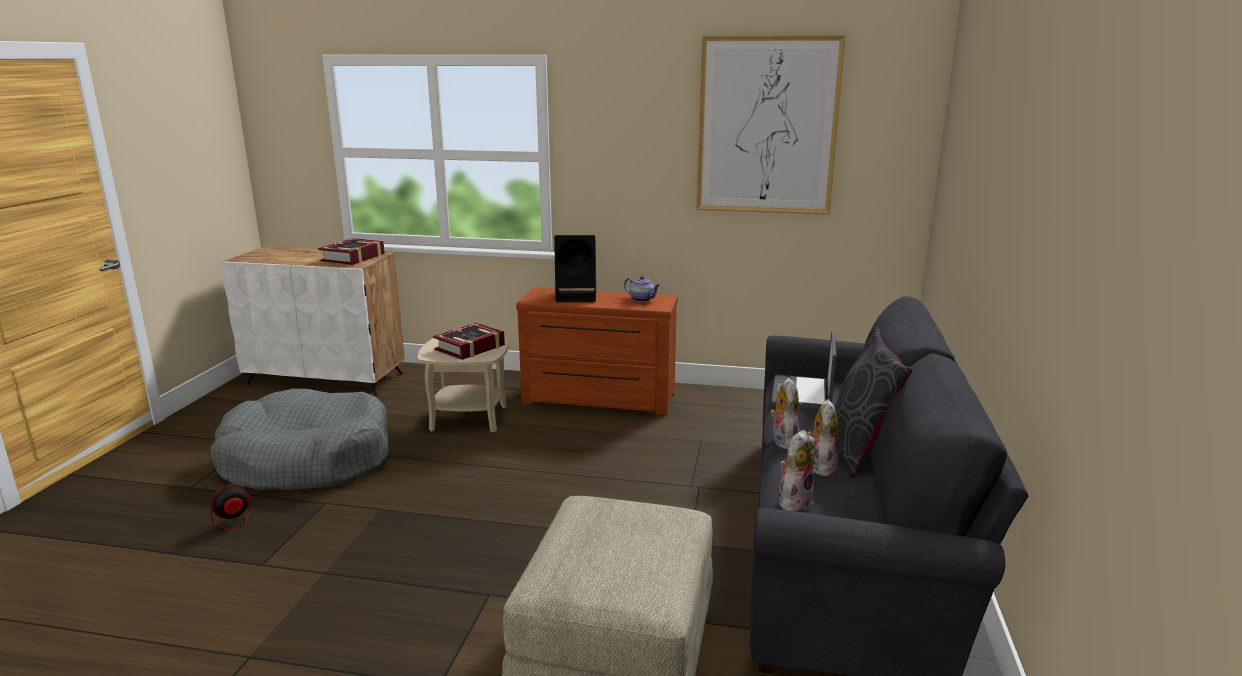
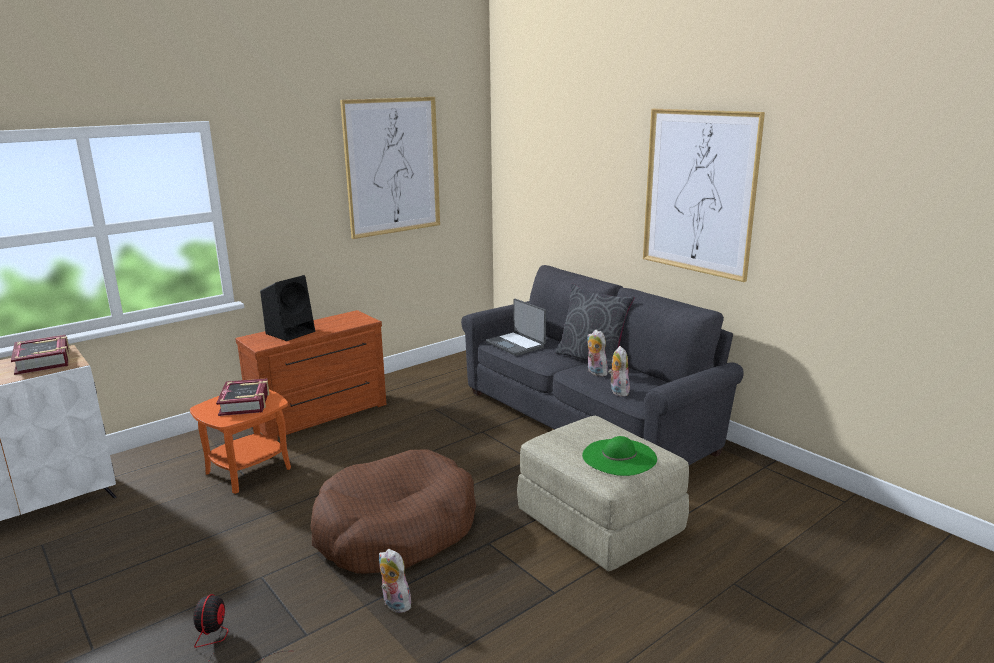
camera: 50 degrees left, 0 degrees up
(307, 460) = (169, 567): grey dog bed -> none
(456, 529) = (395, 529): none -> brown dog bed
(469, 418) = (249, 471): beige side table -> orange side table
(600, 568) = (619, 457): none -> green hat
(642, 299) = (342, 319): teapot -> none
(783, 441) = (557, 369): plush toy -> plush toy (394, 604)
(1057, 206) = (699, 192): none -> picture

